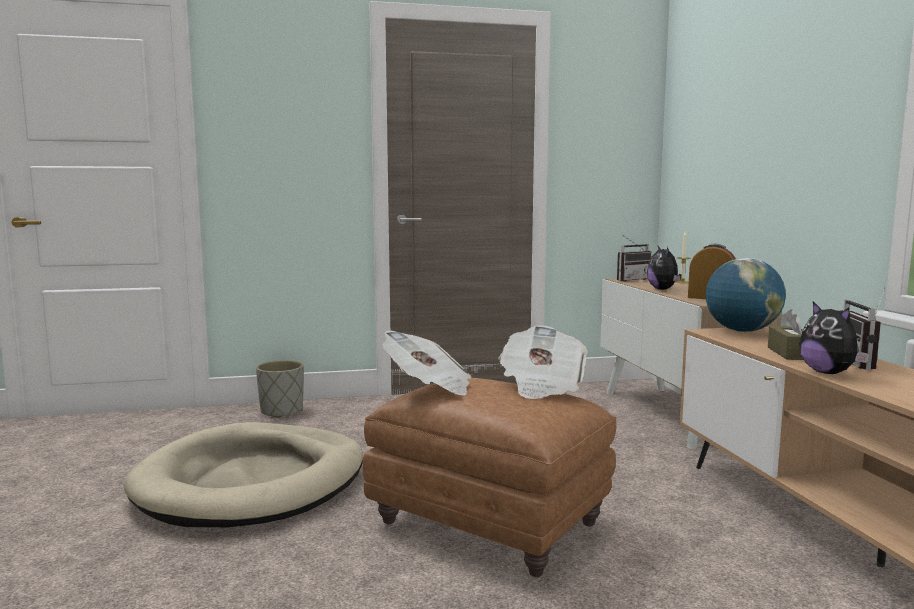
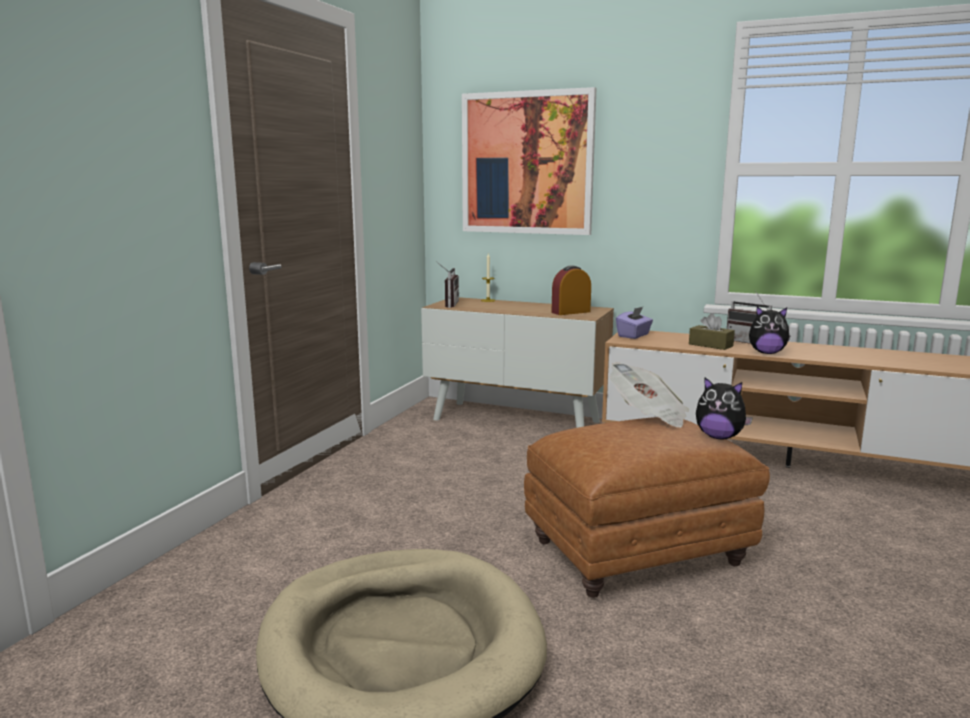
camera: 55 degrees left, 5 degrees up
(282, 411) = (189, 572): grey planter -> none
(429, 386) = (607, 446): newspaper -> none
(663, 289) = (513, 310): plush toy -> plush toy (719, 437)
(726, 132) = (527, 163): none -> picture
(742, 331) = (634, 335): globe -> purple tissue box

